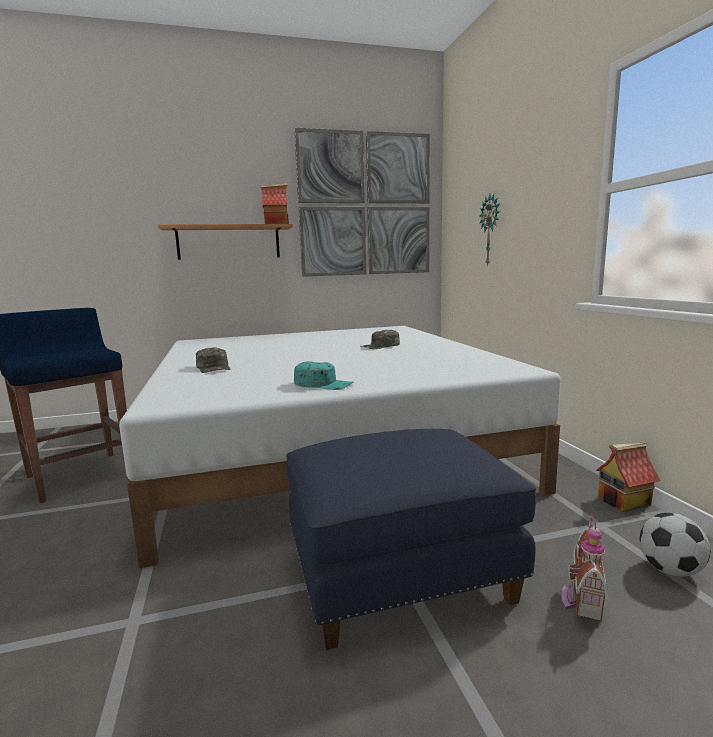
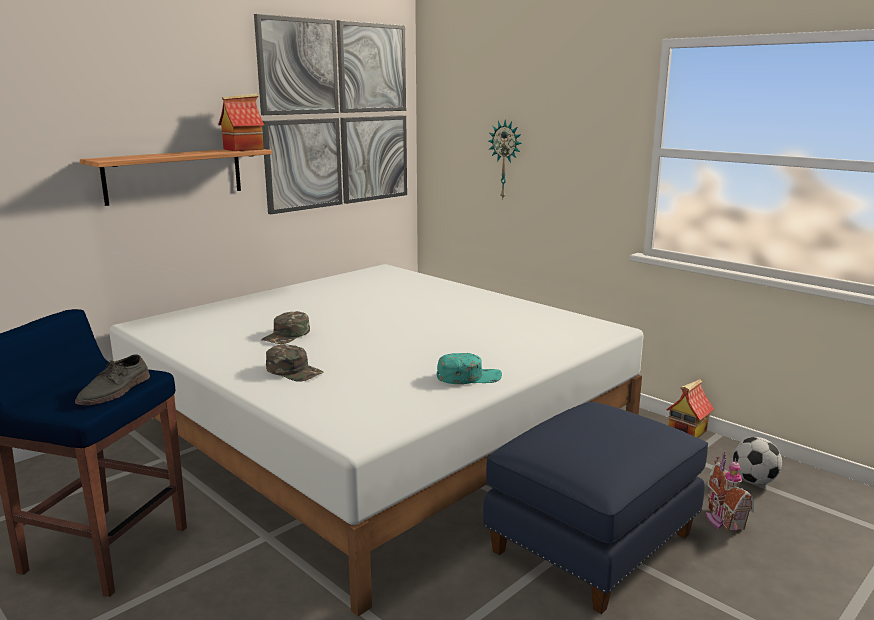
camera: 30 degrees left, 5 degrees up
(67, 356) = (115, 391): none -> grey shoe
(380, 346) = (423, 307): green cap -> green cap (287, 335)

